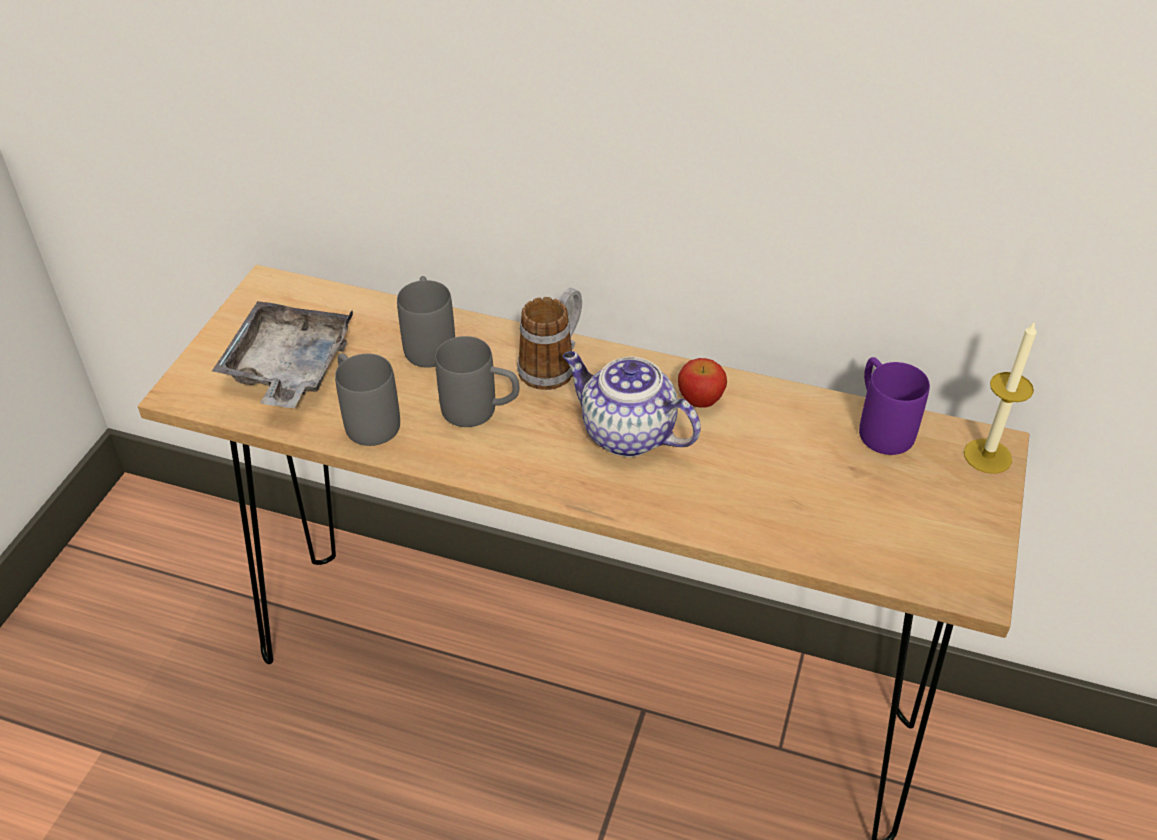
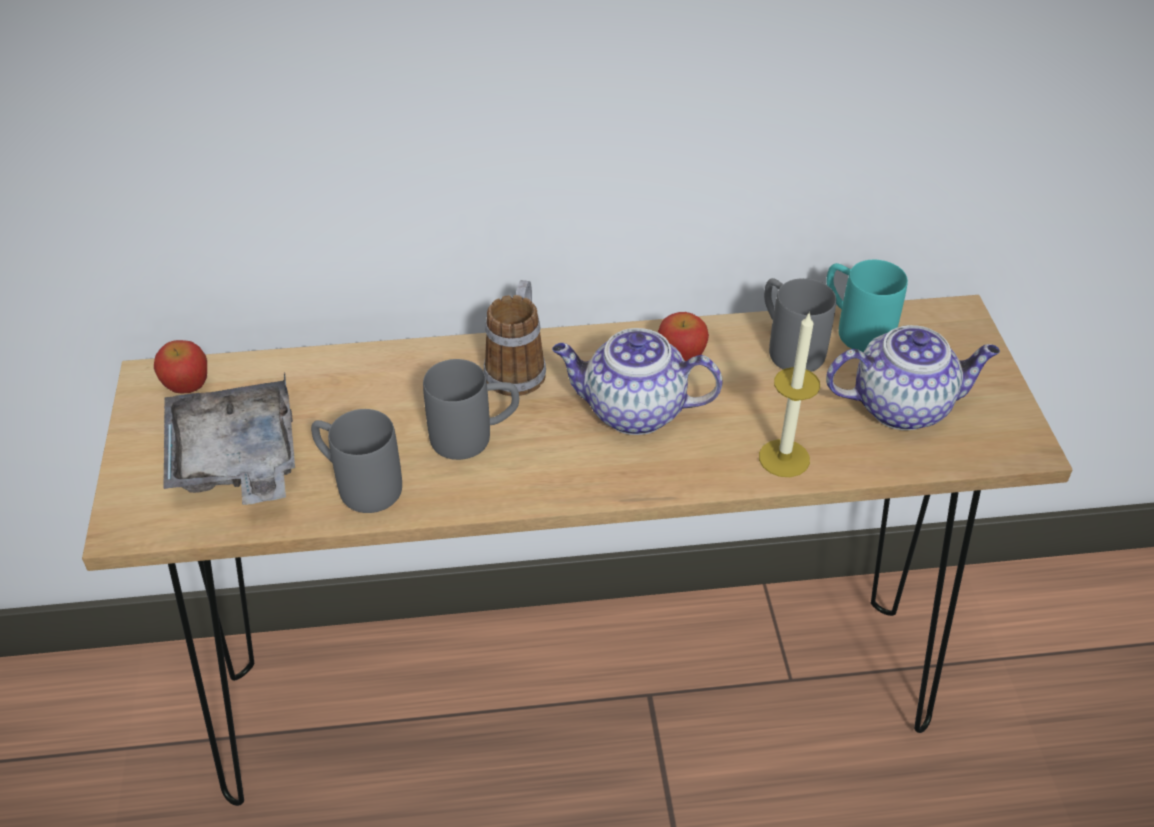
camera: 25 degrees left, 0 degrees up
(289, 298) = (186, 385): none -> apple
(429, 342) = (374, 384): grey mug -> grey mug (788, 347)
(878, 511) = (903, 406): none -> teapot
(879, 426) = (854, 328): purple mug -> turquoise mug
(987, 456) = (960, 326): candle -> candle (784, 458)

